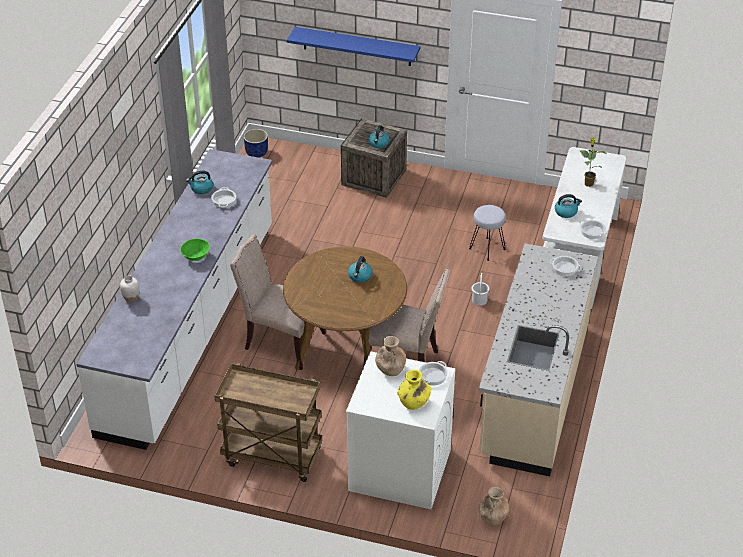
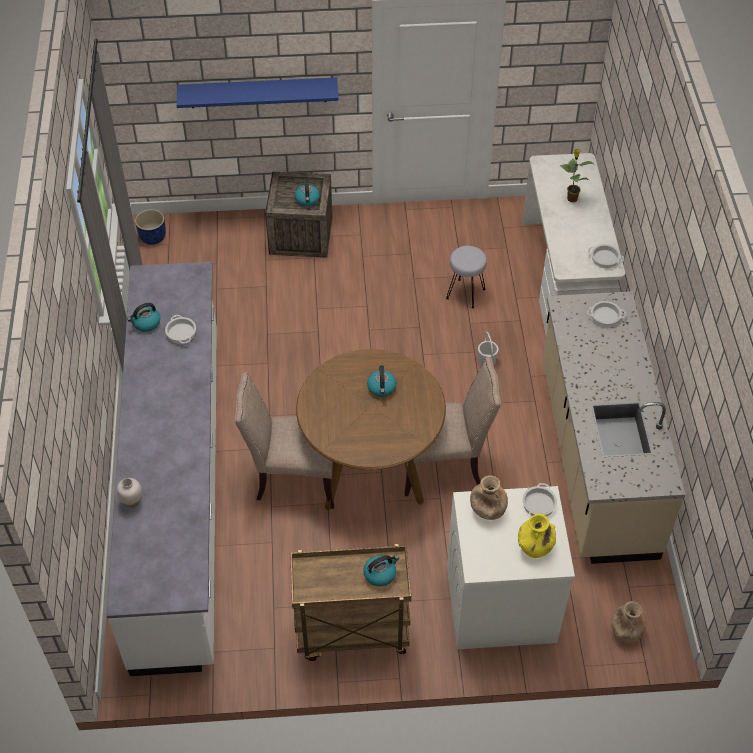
camera: 20 degrees left, 10 degrees up
(195, 256) = (183, 419): green bowl -> none
(566, 212) = (565, 241): kettle -> kettle (380, 574)

